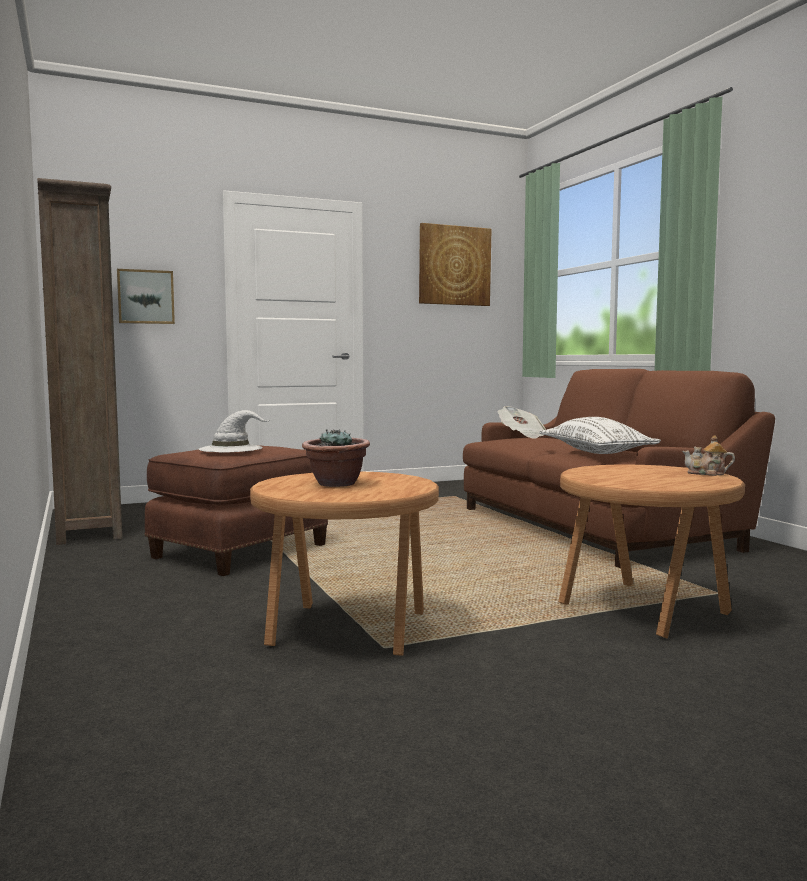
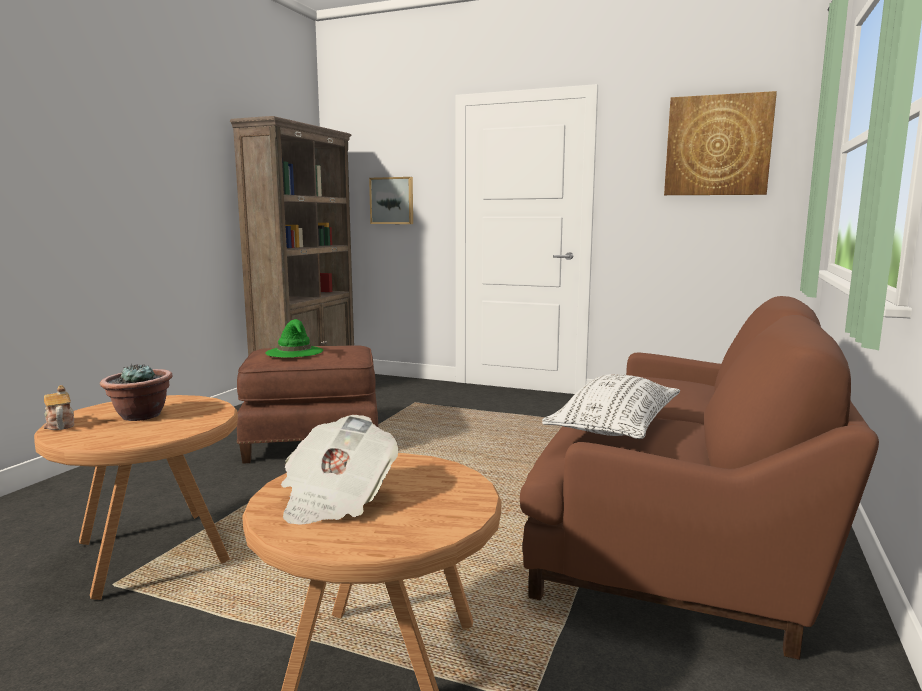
camera: 45 degrees right, 5 degrees up
(232, 448) = (295, 352): white hat -> green hat
(522, 436) = (656, 377): newspaper -> newspaper (336, 499)
(707, 473) = (452, 519): teapot -> teapot (60, 425)

